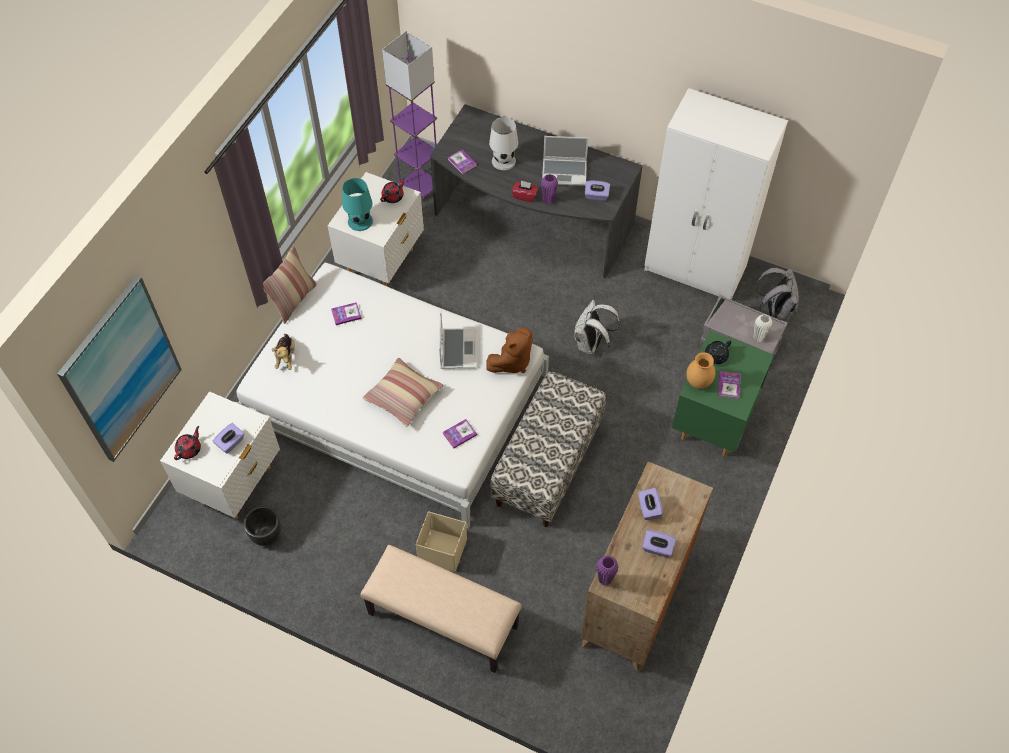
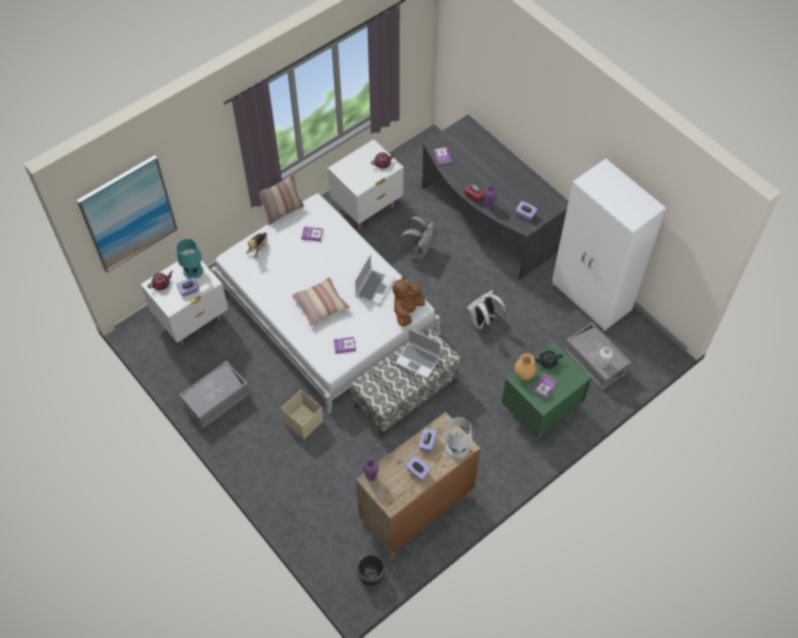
camera: 25 degrees right, 0 degrees up
(266, 535) = (195, 363): black planter -> black planter (371, 576)
(319, 571) = (216, 401): none -> grey storage box
(360, 221) = (350, 173): turquoise table lamp -> turquoise table lamp (193, 271)
(419, 187) = (421, 164): purple floor lamp -> none
(442, 620) = (278, 467): beige bench -> none
(504, 161) = (473, 165): white table lamp -> white table lamp (457, 448)
(512, 362) = (407, 310): brown plush toy -> brown plush toy turned 135 degrees clockwise
(565, 172) = (512, 189): laptop -> laptop (418, 360)
(775, 312) = (634, 351): grey backpack -> grey backpack (419, 251)

